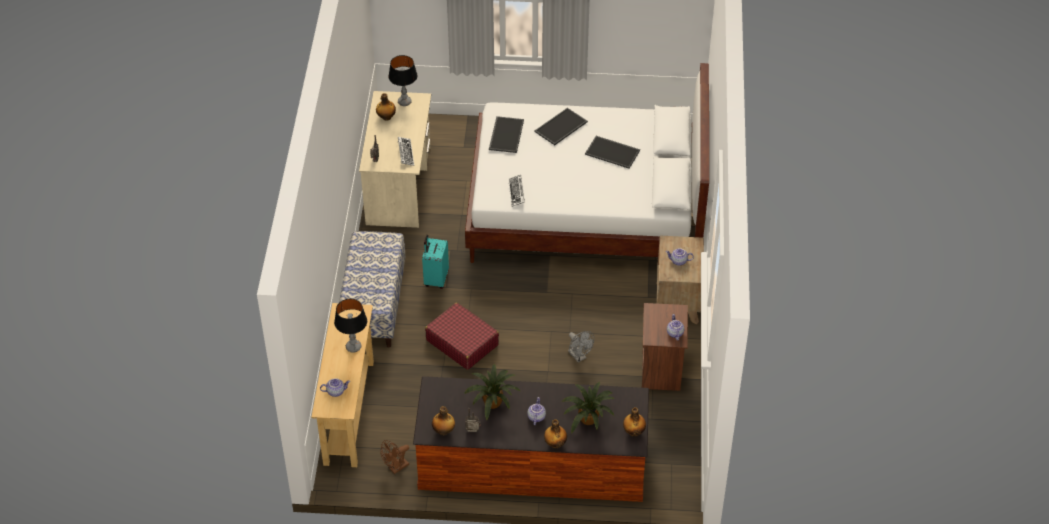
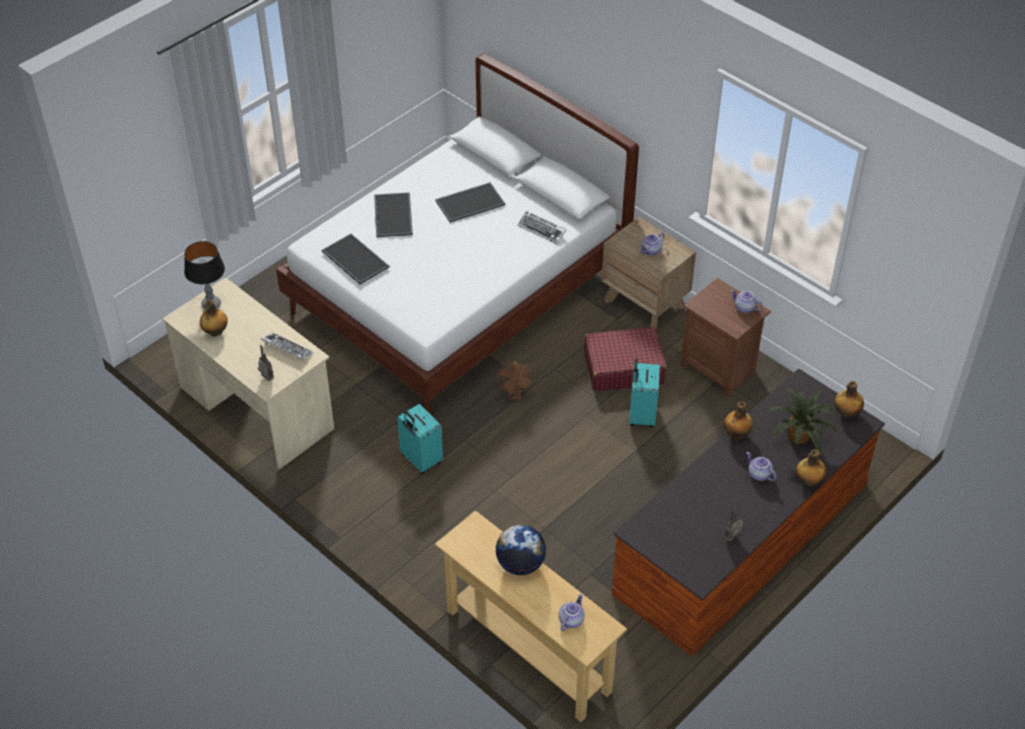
camera: 50 degrees left, 0 degrees up
(353, 347) = (520, 564): table lamp -> globe
(373, 306) = (401, 534): bench -> none
(396, 468) = (645, 657): brown fan -> brown fan (515, 394)
(443, 431) = (709, 561): bottle -> bottle (737, 435)
(462, 342) = (529, 493): red suitcase -> red suitcase (623, 367)
(493, 403) = (709, 497): potted plant -> none
(516, 192) = (442, 301): keyboard -> keyboard (541, 229)
(579, 357) = (641, 415): grey fan -> turquoise suitcase

